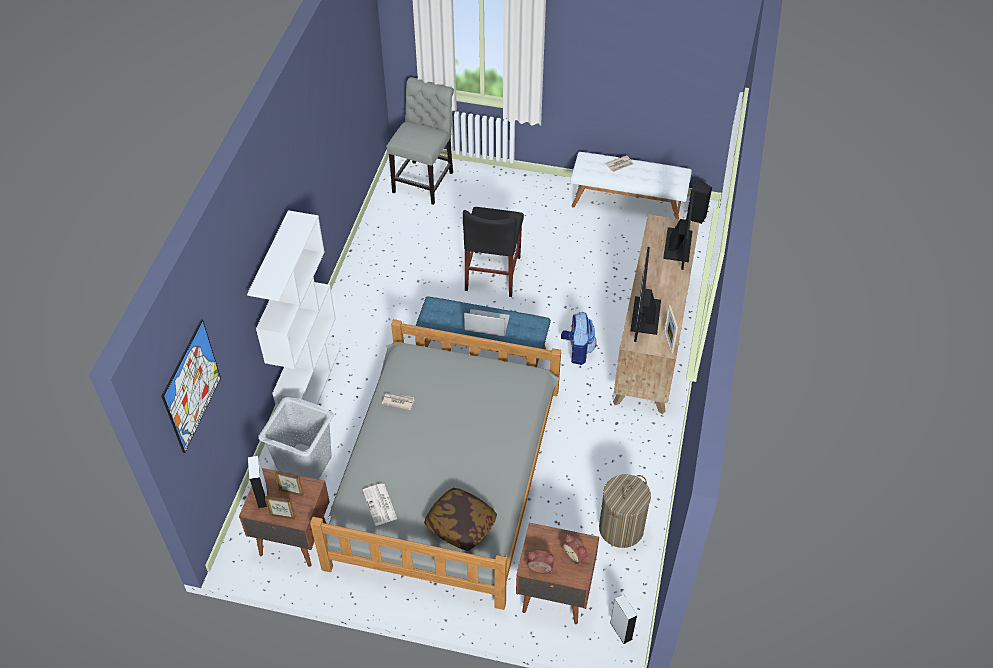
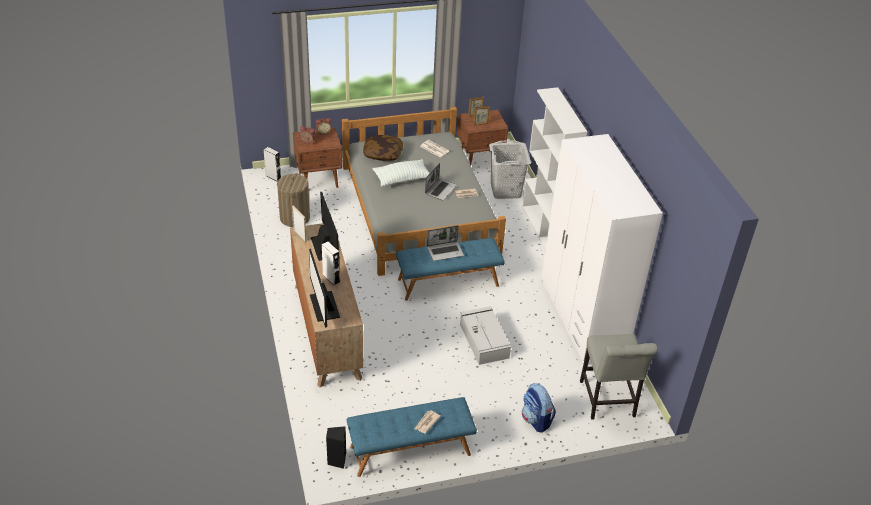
camera: 150 degrees right, 10 degrees down
(192, 386) = (535, 43): picture -> none
(262, 496) = (494, 118): white speaker -> white speaker (331, 278)
(375, 259) = (582, 318): none -> white wardrobe
(426, 421) = (440, 190): none -> laptop
(464, 461) = (402, 179): none -> pillow
(493, 273) = (483, 340): black chair -> grey storage box
(577, 351) = (380, 306): backpack -> backpack (536, 420)
(628, 202) = (410, 451): white bench -> blue bench

